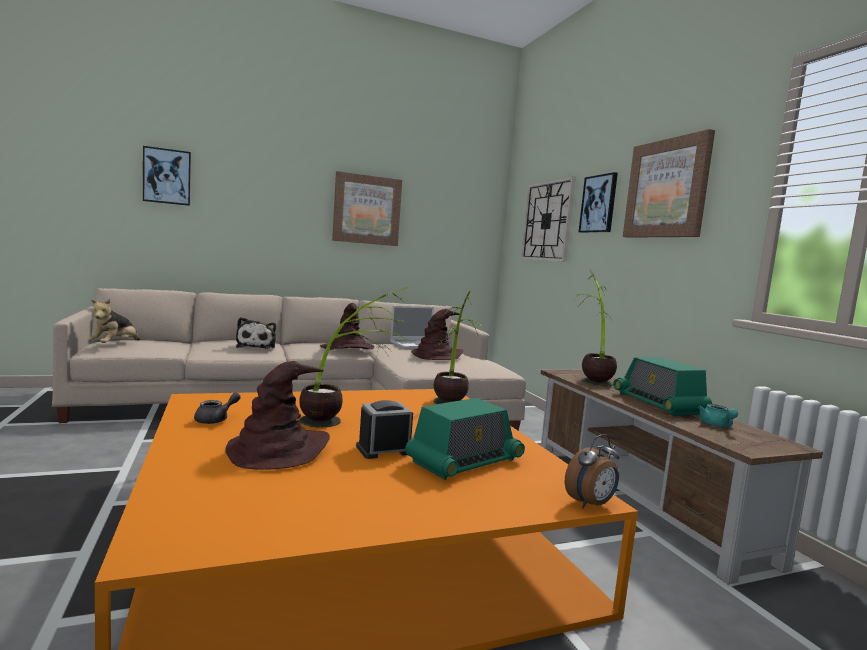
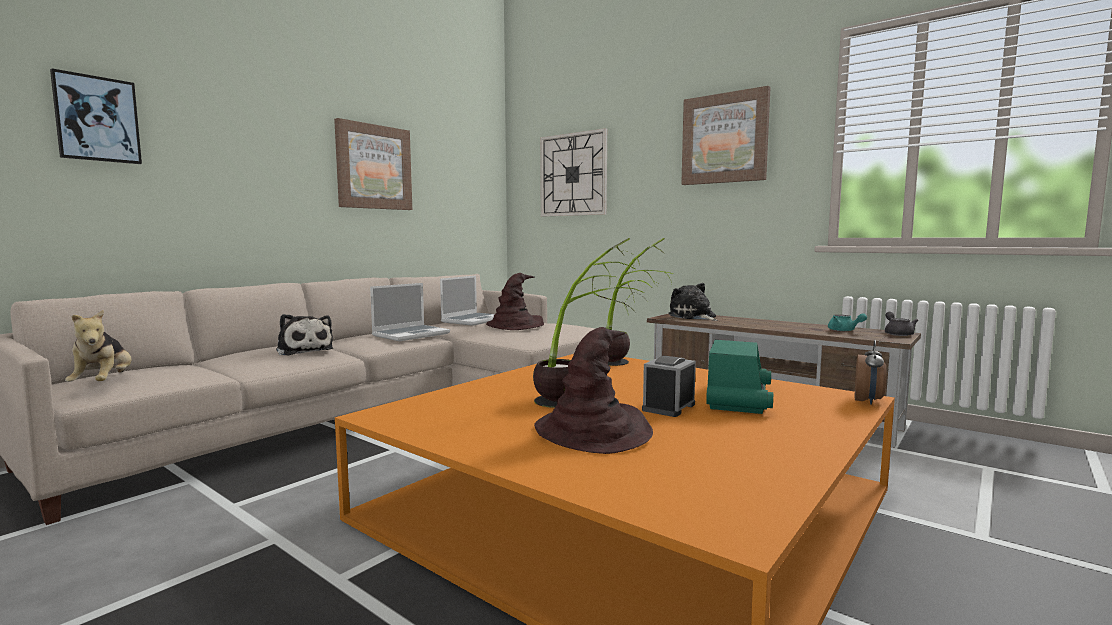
camera: 30 degrees left, 0 degrees up
(216, 420) = (463, 426): grey teapot -> grey teapot (897, 334)
(347, 348) = (411, 334): brown hat -> laptop
(591, 377) = (693, 317): potted plant -> plush toy
(599, 204) = (643, 155): picture -> none
(658, 404) = (780, 325): radio -> none

